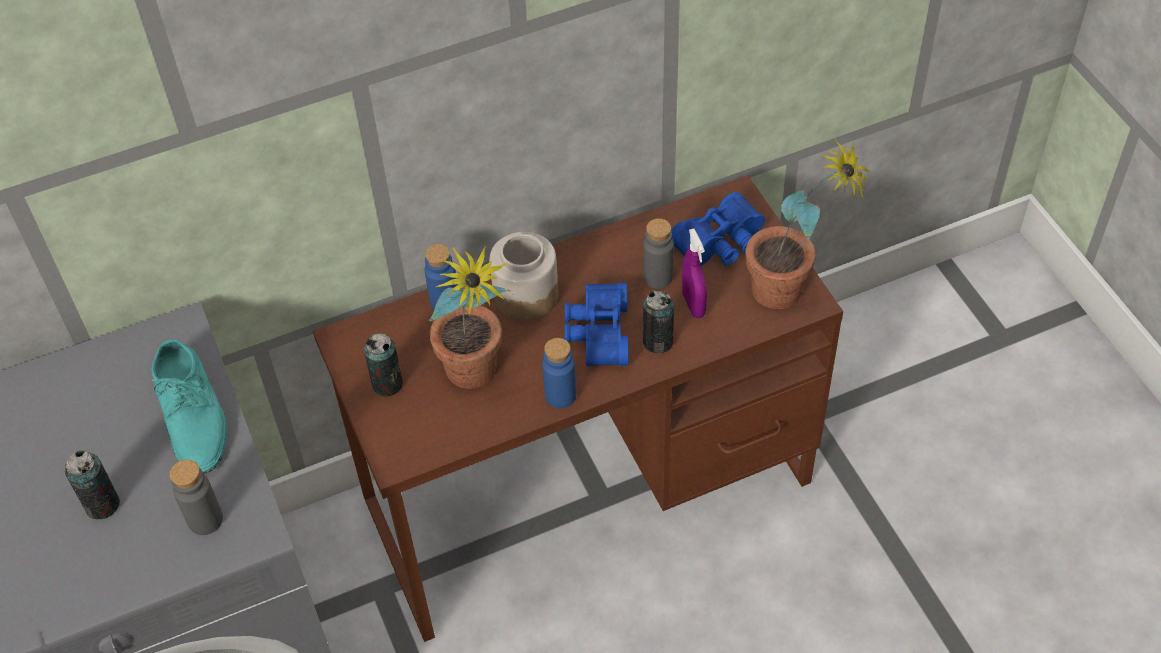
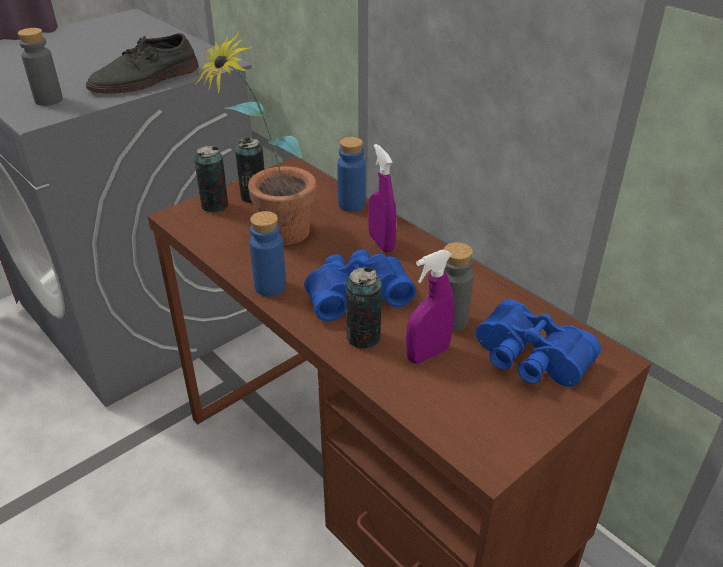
camera: 70 degrees right, 15 degrees down
(102, 505) = (64, 69): can -> can (215, 206)
(193, 414) = (145, 80): turquoise shoe -> grey shoe
(525, 295) = (381, 243): jar -> purple spray bottle
(792, 294) = (490, 438): potted plant -> none

